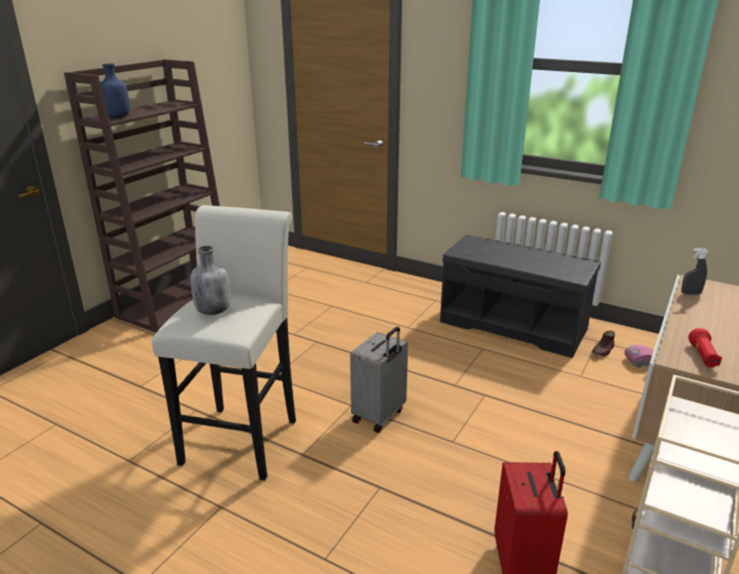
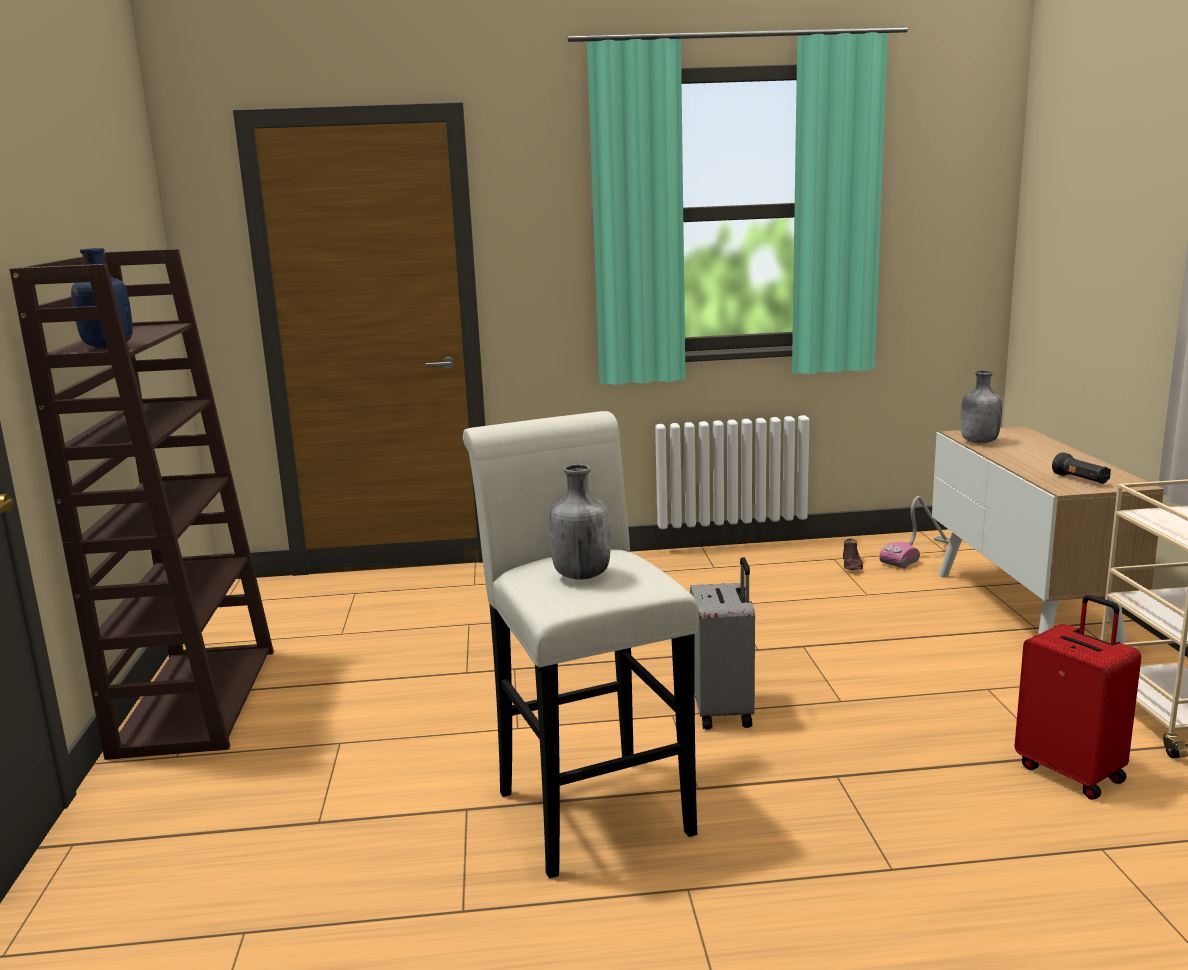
camera: 35 degrees left, 10 degrees down
(514, 325) = (729, 571): grey bench -> none
(690, 293) = (978, 442): grey spray bottle -> grey bottle
(703, 357) = (1080, 480): red flashlight -> black flashlight

